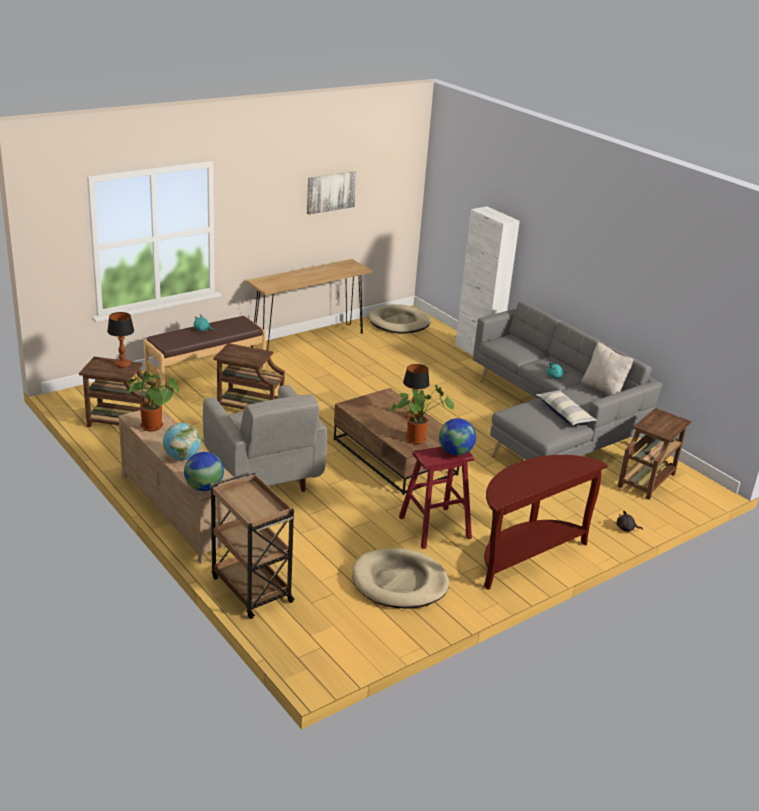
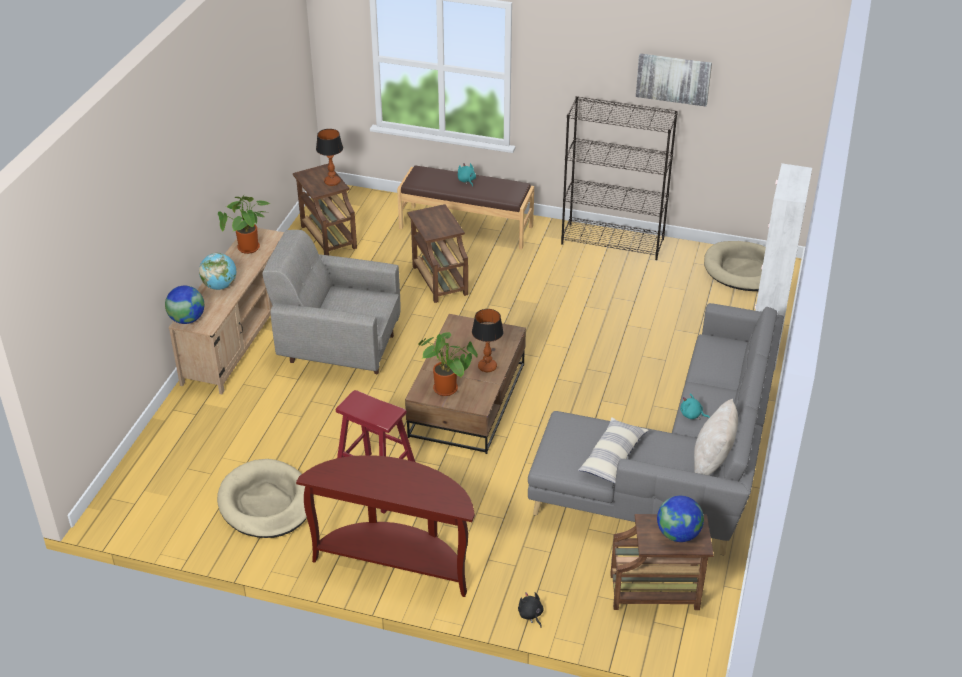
camera: 55 degrees right, 10 degrees up
(250, 588) = (174, 427): brown cart -> none
(263, 477) = (338, 347): grey armchair -> grey armchair turned 75 degrees clockwise
(308, 340) = (613, 241): brown console table -> black bookcase
(455, 452) = (381, 415): globe -> globe (678, 534)

